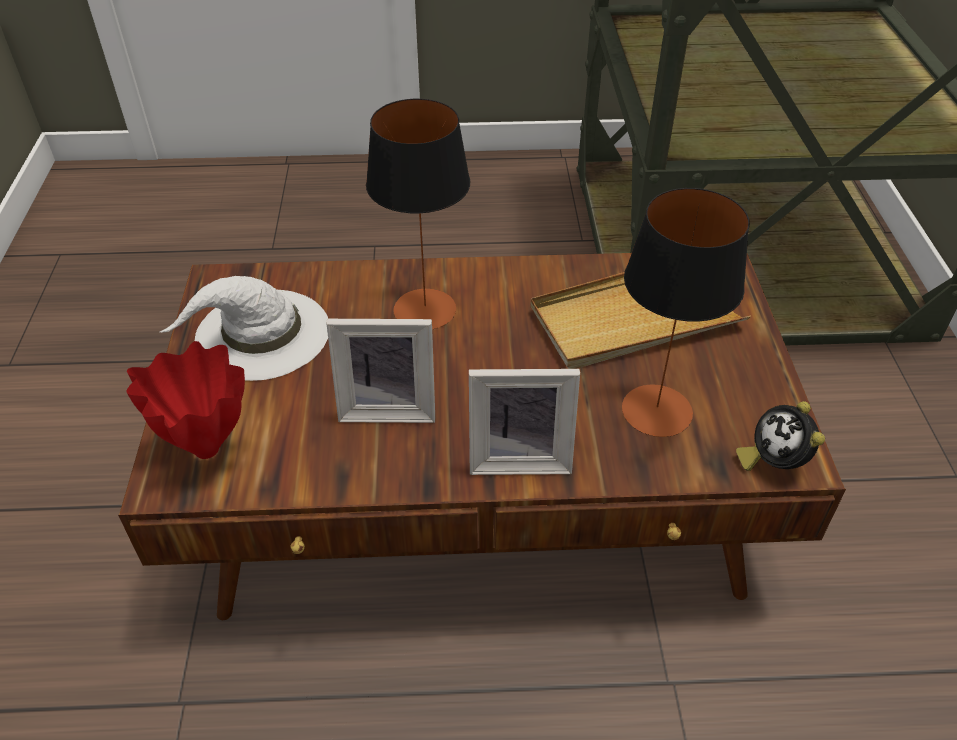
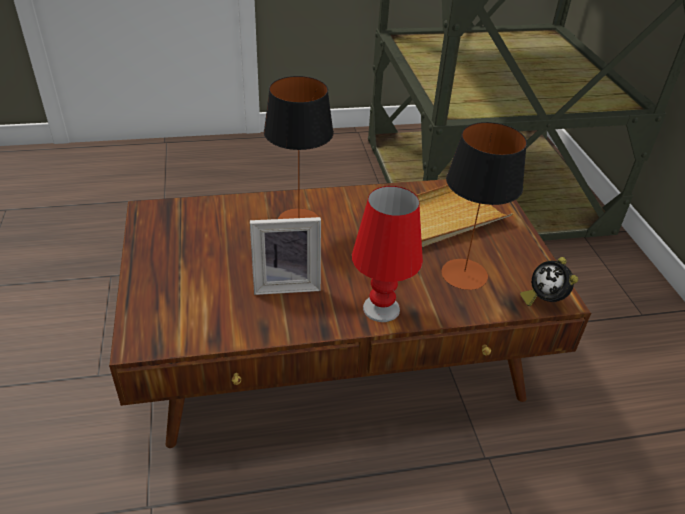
camera: 10 degrees left, 5 degrees down
(209, 450) = (166, 318): red vase -> none
(261, 335) = (188, 243): white hat -> none
(519, 457) = (381, 308): picture frame -> red table lamp

